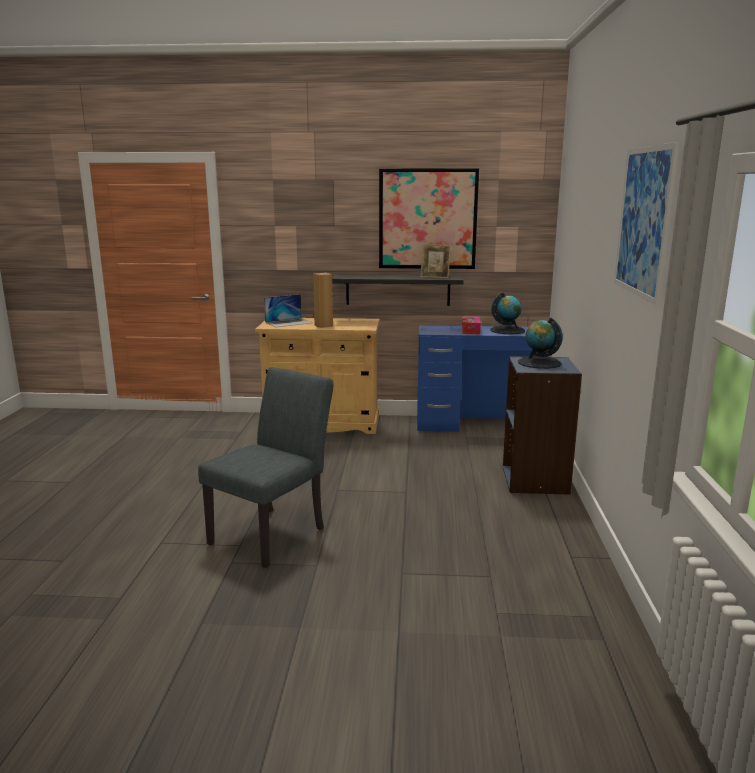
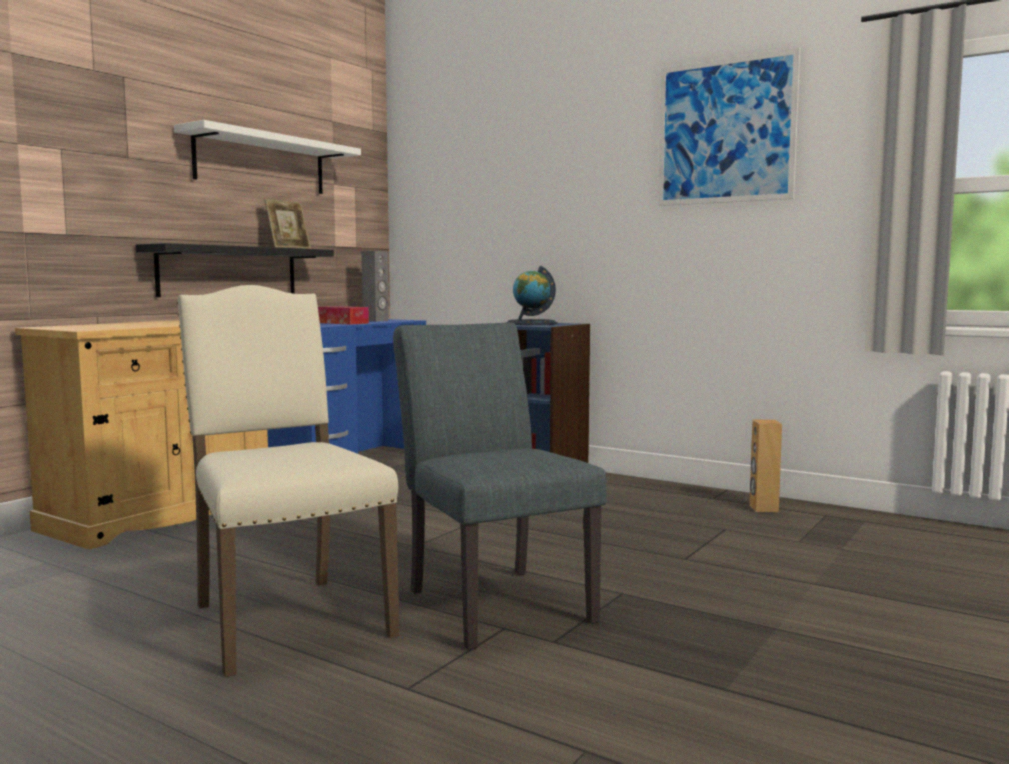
camera: 60 degrees left, 10 degrees down
(215, 495) = (285, 619): none -> beige chair
(289, 322) = (97, 326): laptop -> none
(323, 325) = (175, 324): brown speaker -> brown speaker (763, 508)
(427, 219) = (261, 163): picture -> white shelf
(507, 330) = (376, 321): globe -> grey speaker

